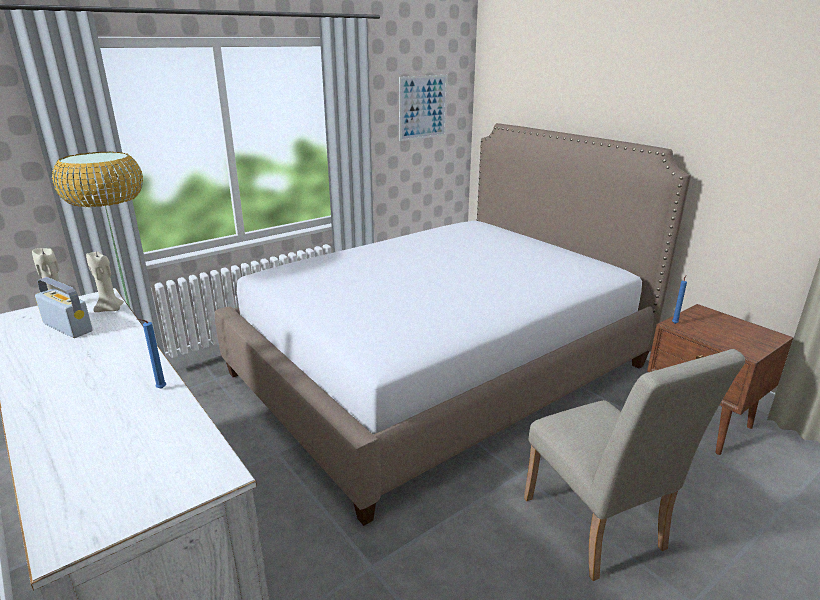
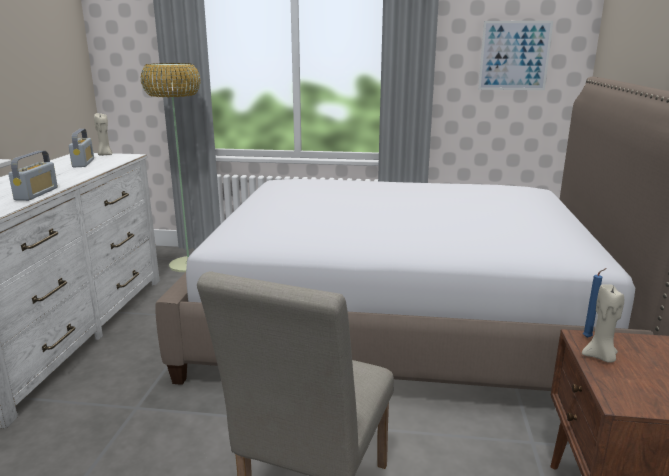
camera: 45 degrees right, 5 degrees down
(110, 309) = (117, 161): beige candle -> beige candle (600, 357)
(159, 389) = (36, 194): blue candle -> radio

